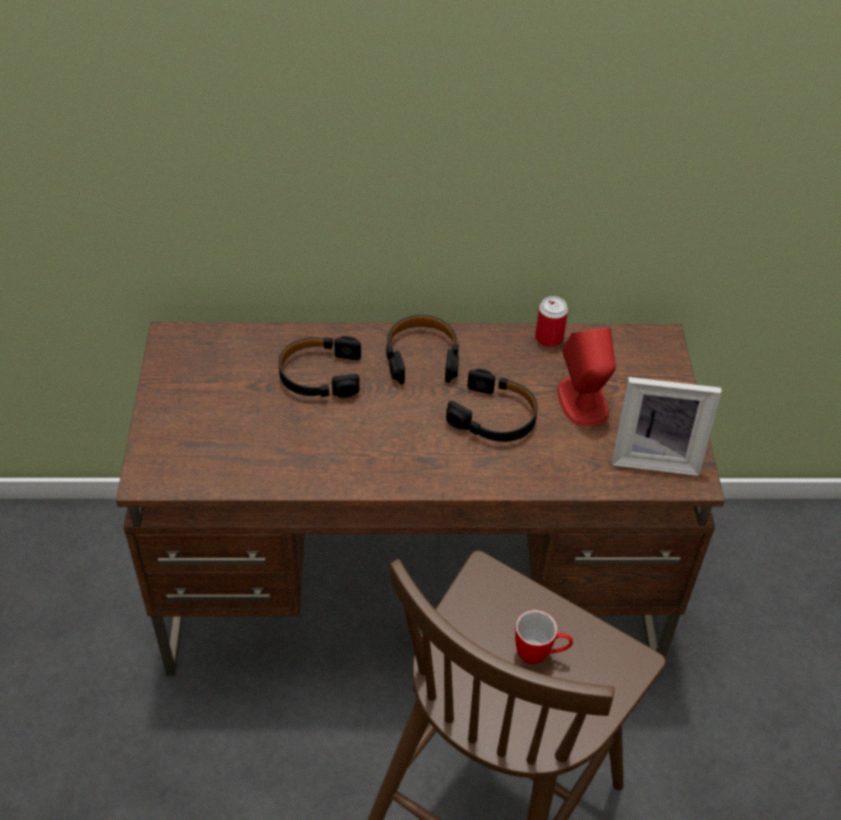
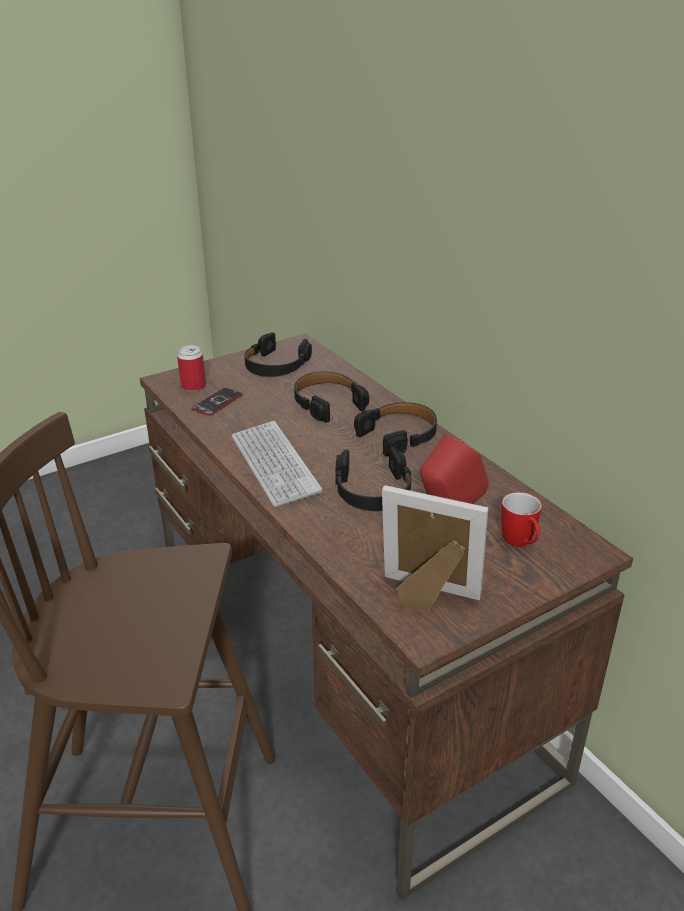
camera: 60 degrees right, 15 degrees down
(204, 377) = (275, 365): none -> black headphones
(241, 456) = (217, 402): none -> phone
(399, 462) = (274, 464): none -> keyboard
(540, 654) = (140, 619): mug -> mug (520, 544)
(549, 338) = (502, 487): can -> can (193, 386)
(655, 456) = (427, 598): picture frame -> picture frame turned 135 degrees clockwise

